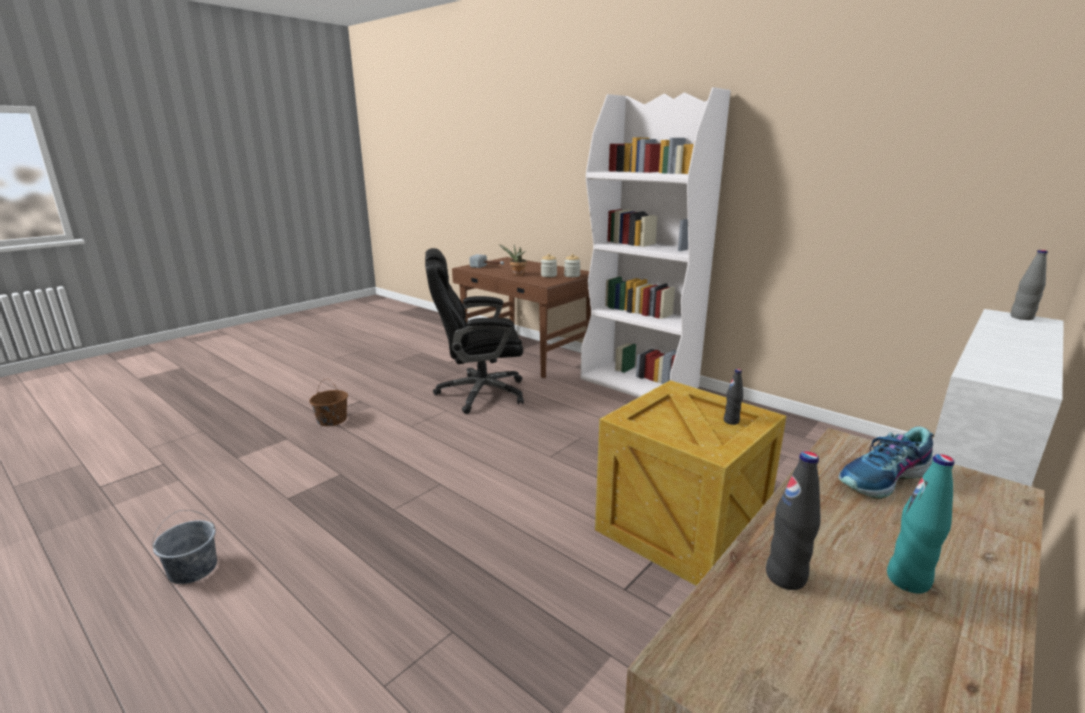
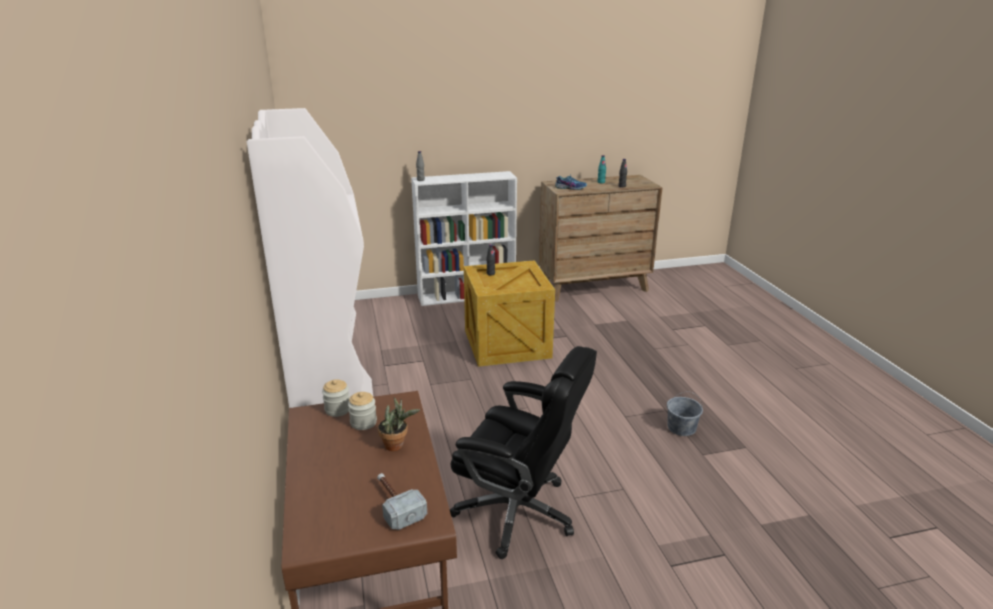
camera: 145 degrees left, 5 degrees up
(192, 569) = (797, 417): grey bucket -> grey bucket (681, 428)
(332, 420) = (710, 538): brown bucket -> none

